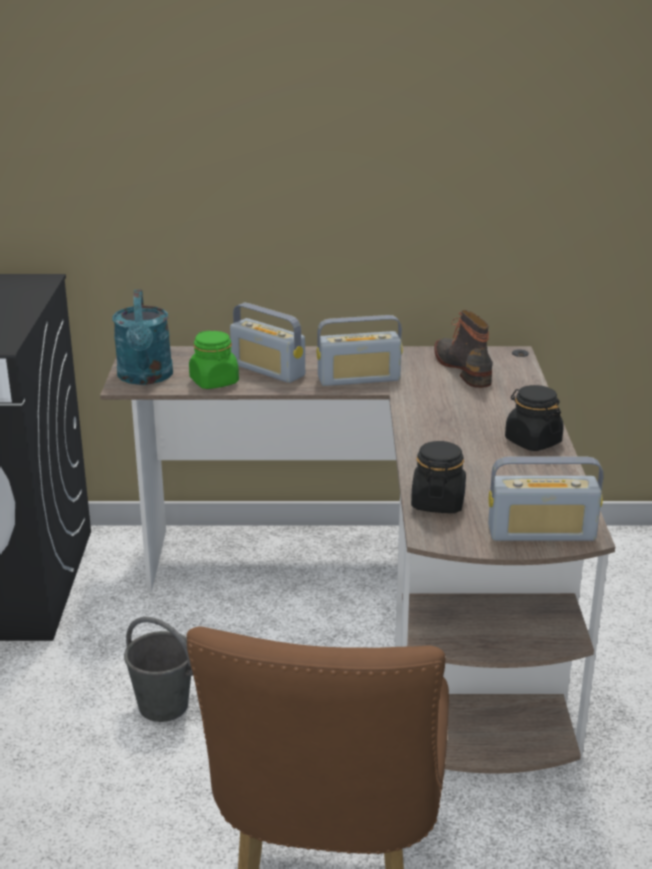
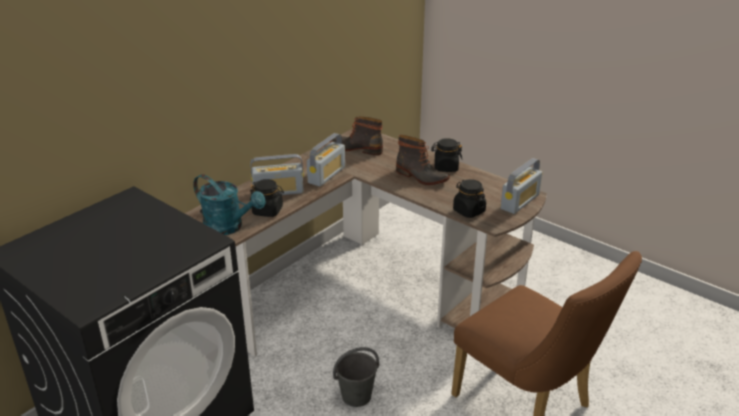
camera: 50 degrees left, 5 degrees up
(214, 382) = (268, 211): green jar -> black jar
(470, 435) = (421, 177): none -> boot

